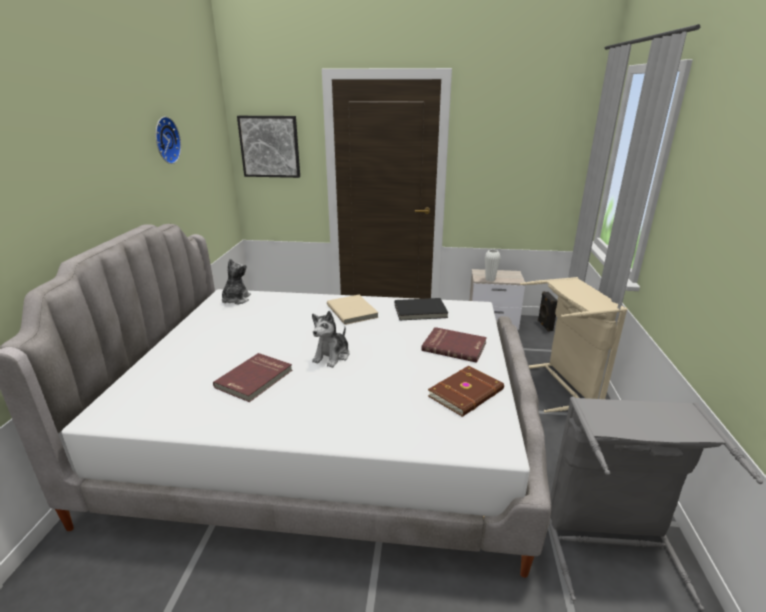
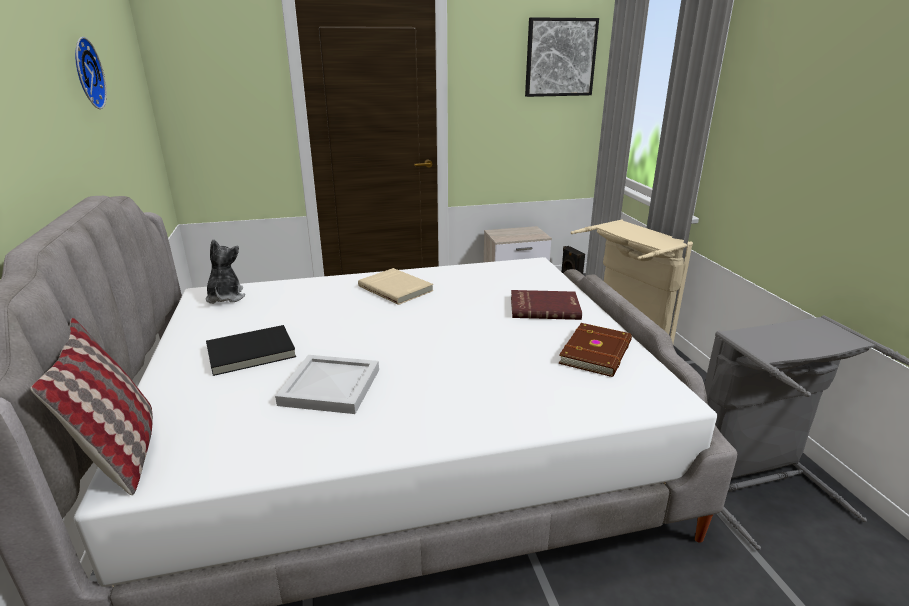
camera: 20 degrees left, 0 degrees up
(108, 397) = (122, 453): none -> pillow
(255, 379) = (332, 386): red book -> white tray
(270, 146) = (211, 90): picture -> picture (560, 57)
(332, 356) = (412, 342): plush toy -> none
(420, 311) = (477, 277): black book -> black book (251, 353)
(490, 279) = (512, 238): white vase -> none

